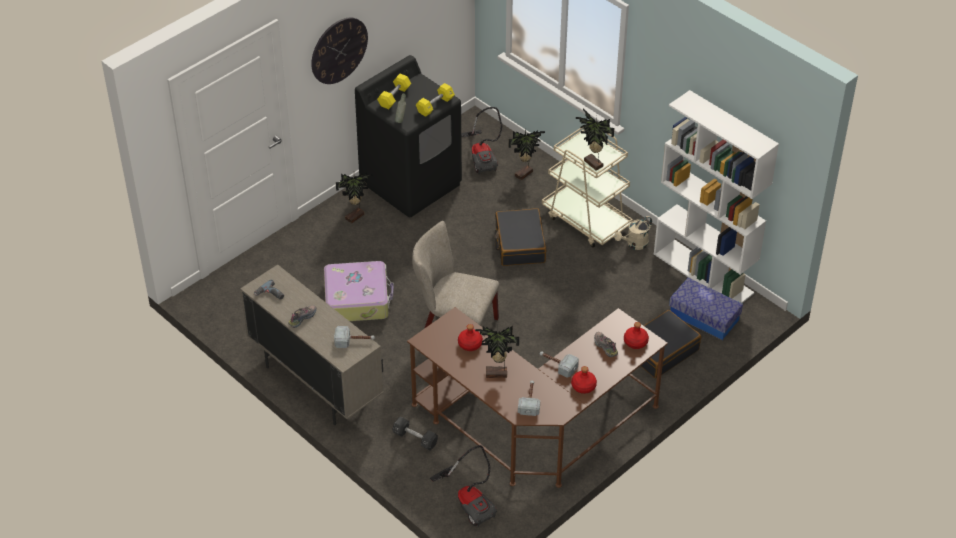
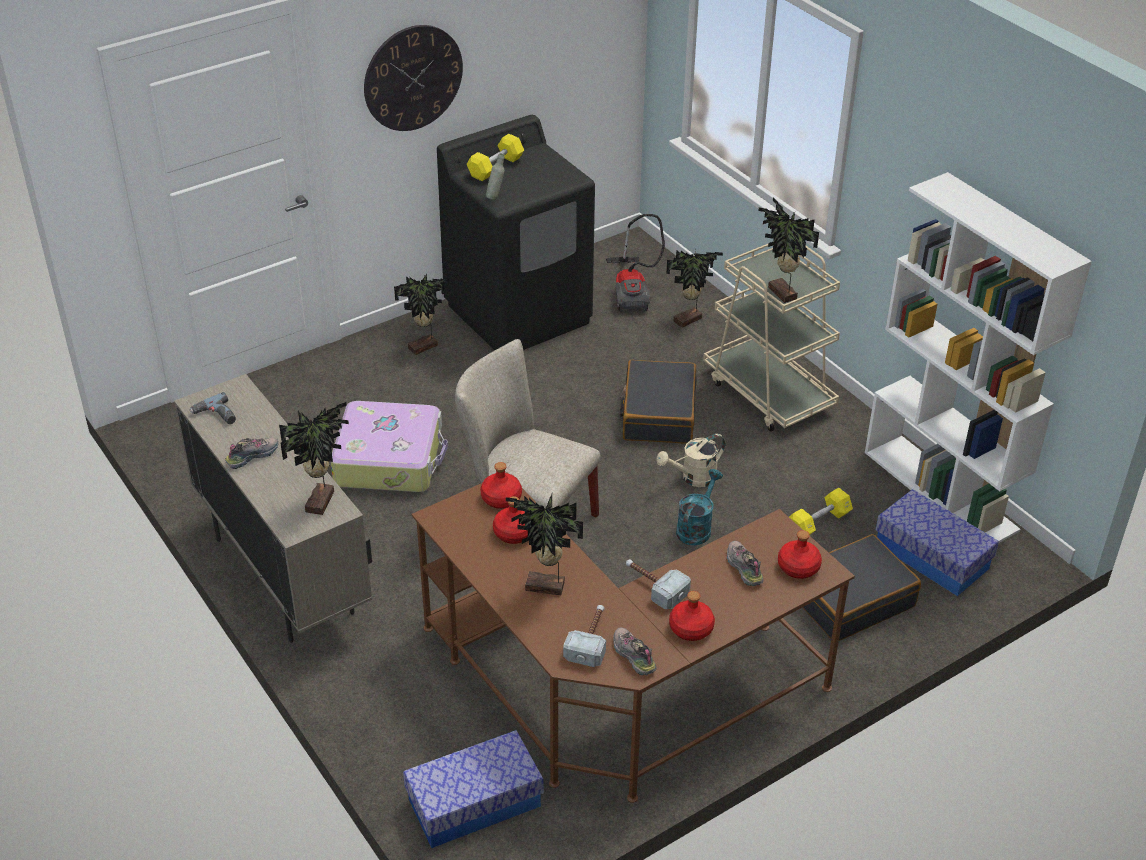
camera: 10 degrees right, 5 degrees down
(354, 341) = (323, 502): hammer -> potted plant
(415, 438) = (413, 683): black dumbbell -> none
(435, 105) = (553, 184): yellow dumbbell -> yellow dumbbell (818, 522)
(456, 324) = (500, 498): none -> red bottle
(470, 501) = (474, 803): vacuum cleaner -> storage box
(555, 406) = (632, 656): none -> shoe
(560, 318) = (696, 527): none -> turquoise watering can
(634, 244) = (836, 435): beige watering can -> beige watering can (693, 478)

